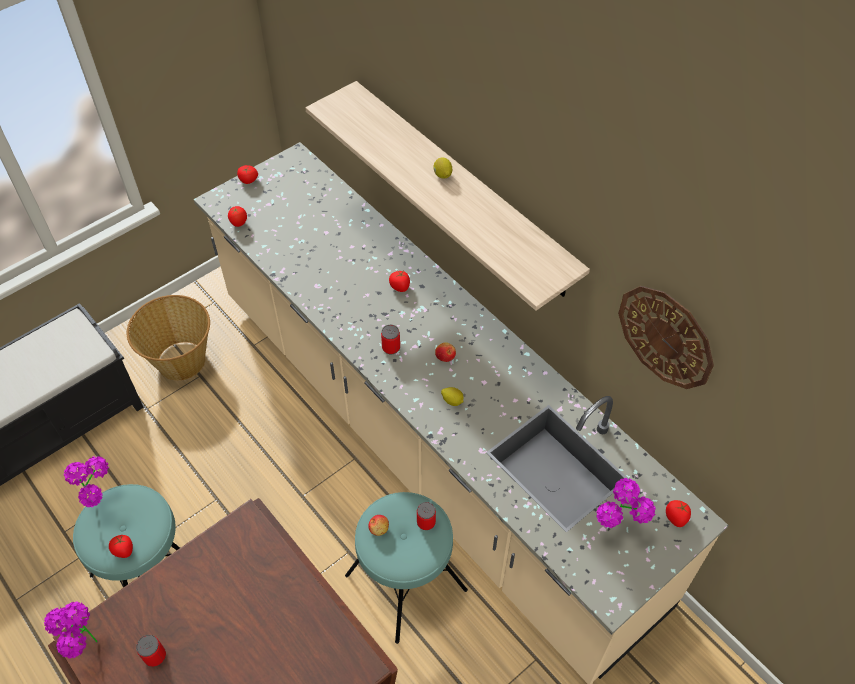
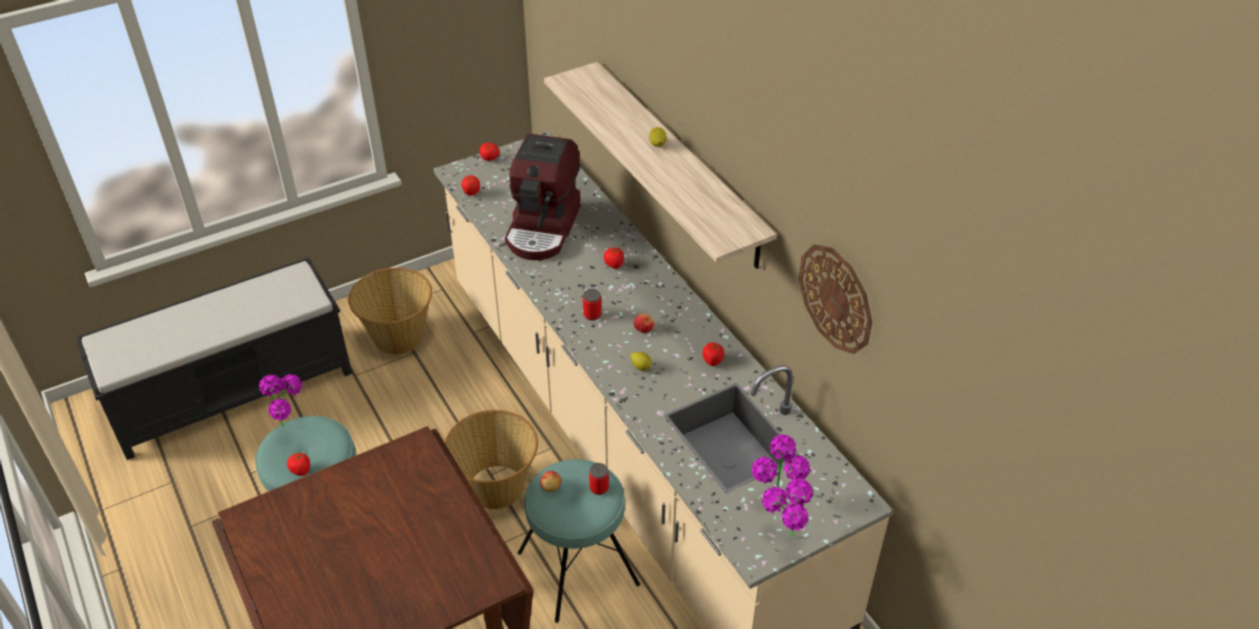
camera: 10 degrees right, 10 degrees down
(87, 650) = (246, 527): potted plant -> potted plant (784, 541)
(155, 656) = (307, 541): can -> none
(309, 507) = (496, 486): none -> basket
(321, 254) = (544, 228): none -> coffee machine
(676, 518) = (840, 496): tomato -> tomato (712, 360)

